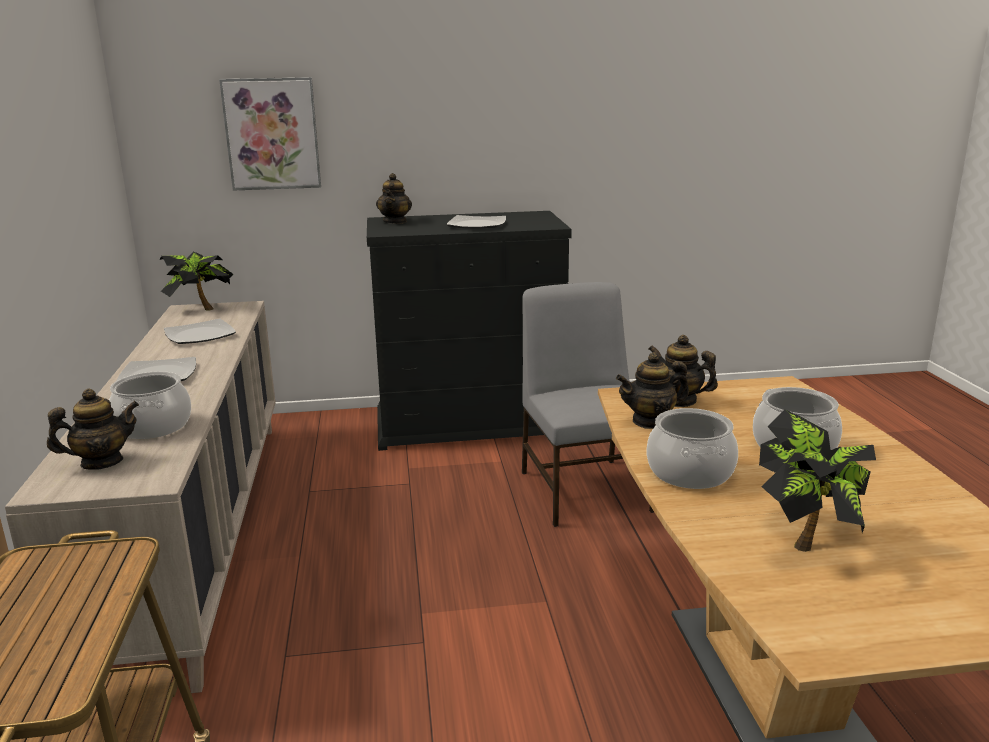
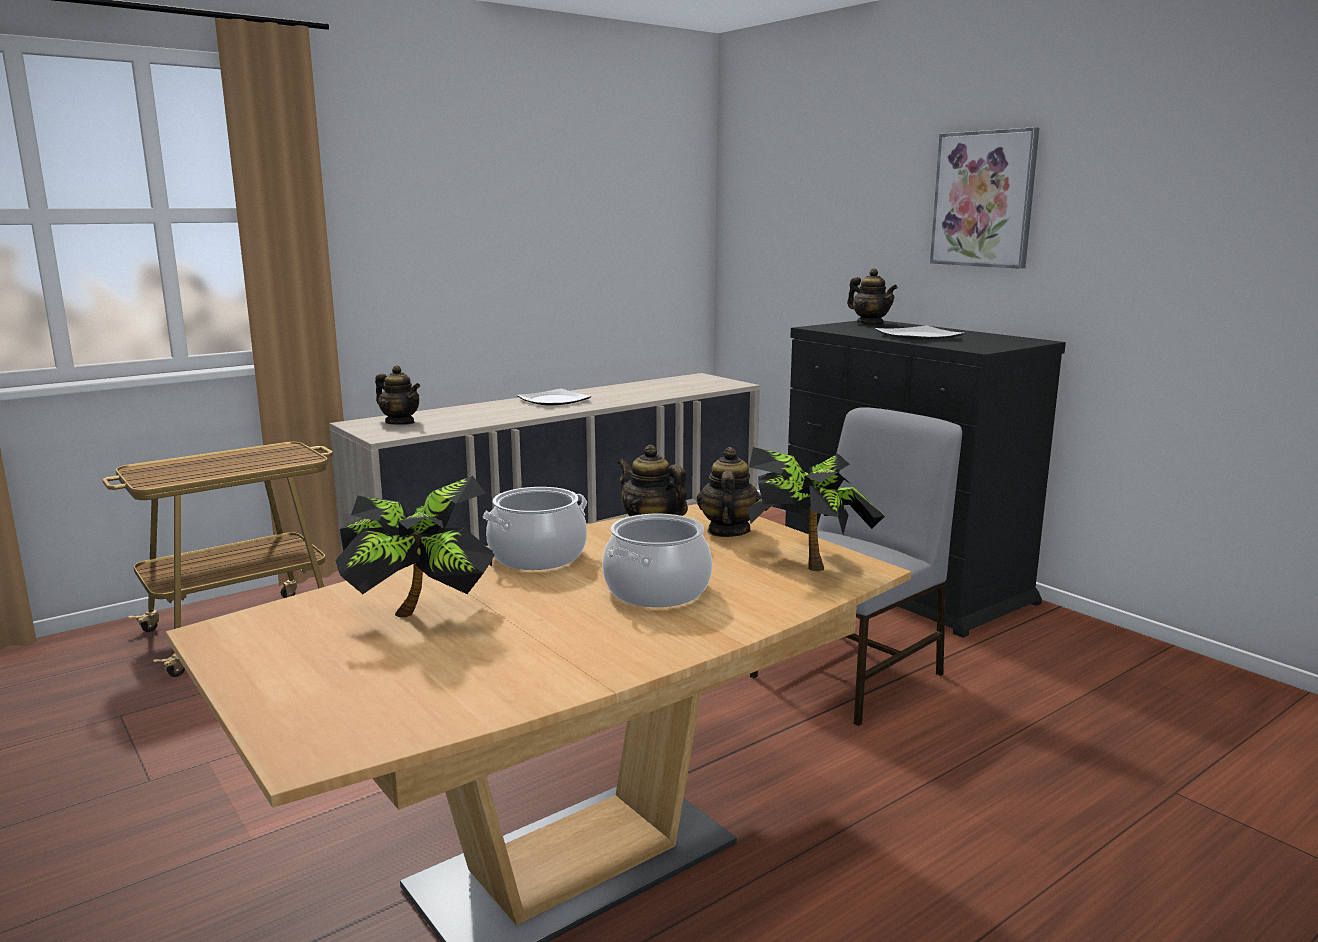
camera: 60 degrees right, 5 degrees down
(152, 426) = (465, 418): cooking pot -> none
(199, 335) = (648, 390): plate -> none
(201, 309) = (707, 378): potted plant -> potted plant (808, 562)
(272, 134) = (813, 222): picture -> picture (984, 199)
(395, 222) = (870, 324): teapot -> teapot turned 105 degrees counterclockwise

